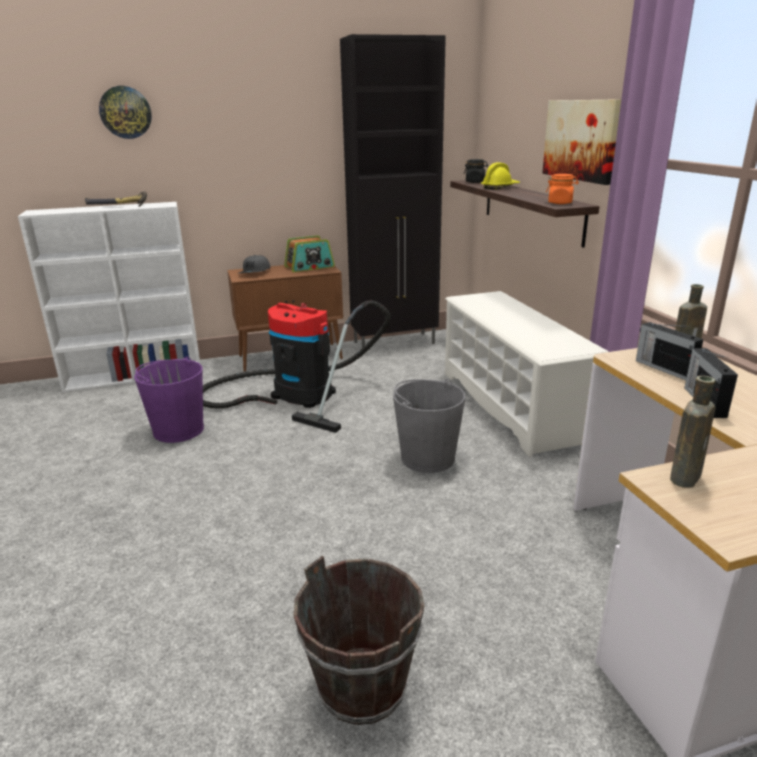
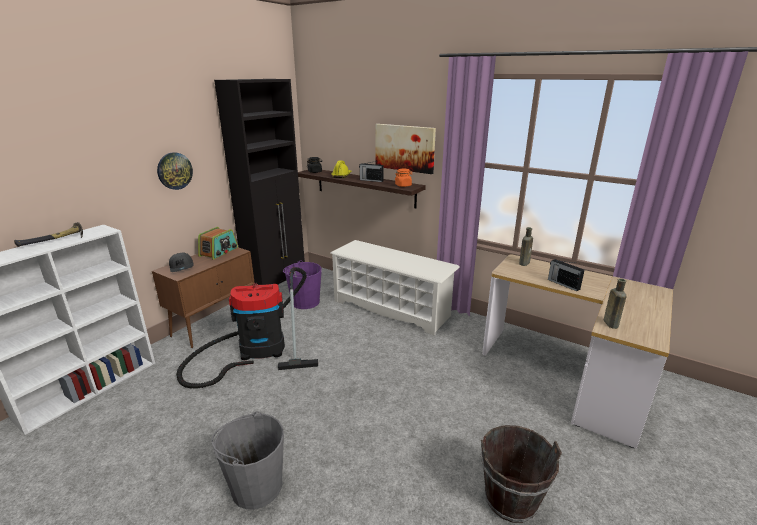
camera: 40 degrees left, 0 degrees up
(125, 112) = (42, 152): wall clock -> wall clock (174, 171)
(178, 430) = (200, 415): purple bucket -> purple bucket (305, 302)
(427, 457) = (389, 358): grey bucket -> grey bucket (256, 486)
(663, 368) = (526, 271): radio -> radio (371, 180)

